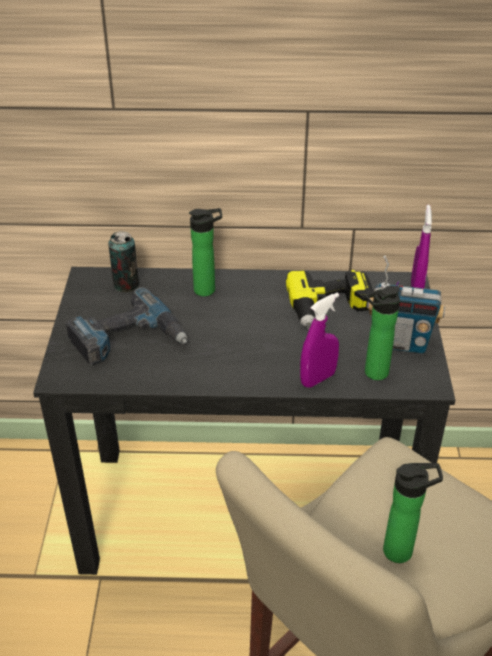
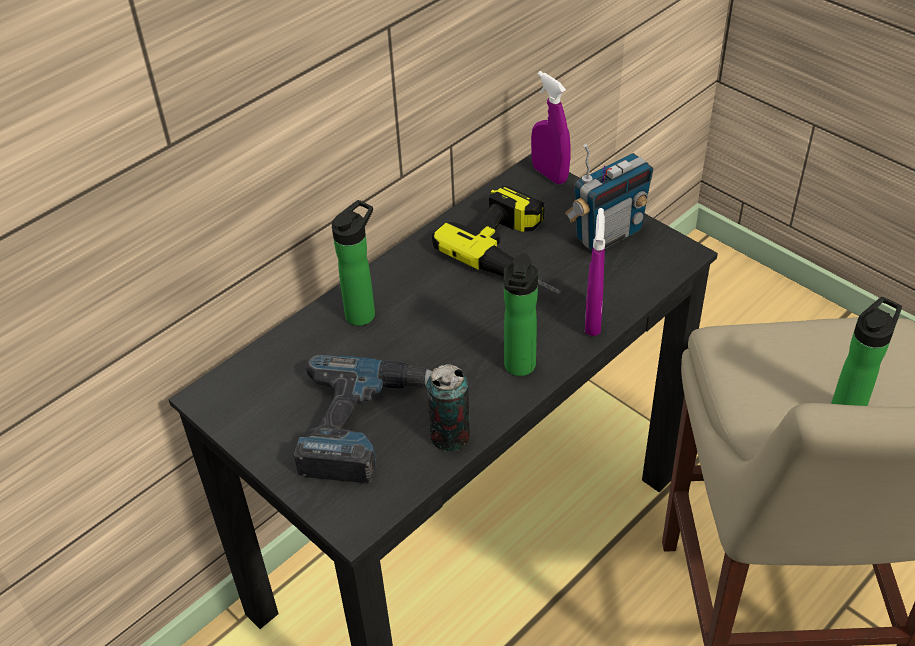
camera: 45 degrees left, 5 degrees up
(126, 284) = (267, 371): can -> can (450, 436)
(373, 374) = (628, 279): bottle -> bottle (519, 369)

